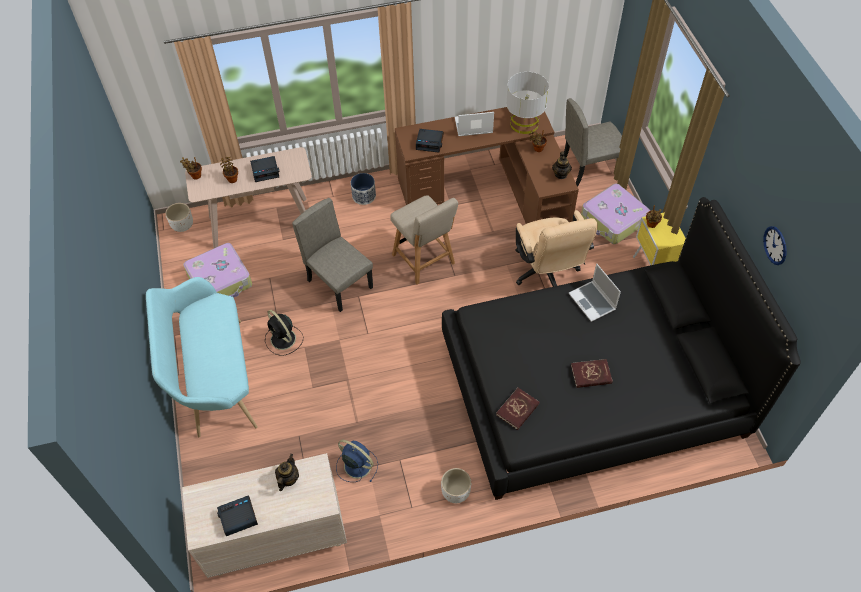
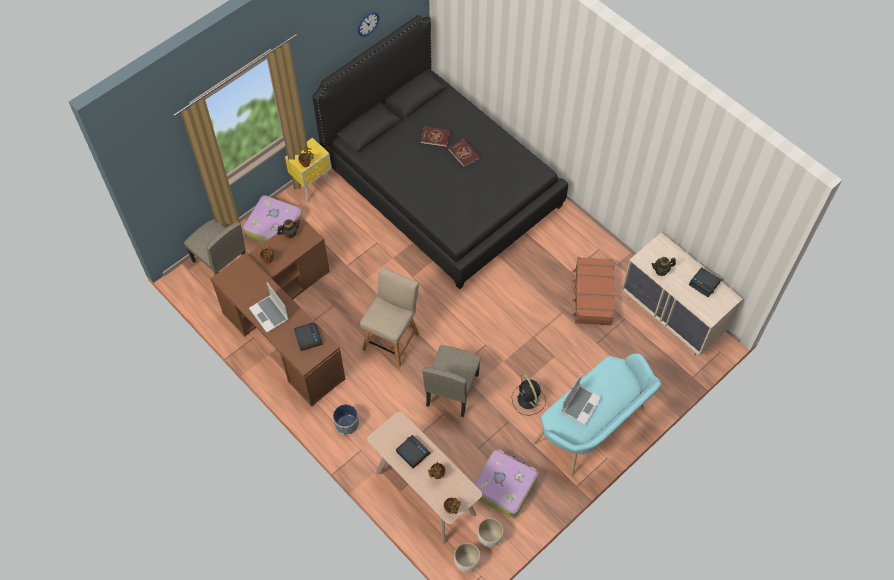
camera: 120 degrees left, 5 degrees up
(284, 340) = (528, 400): black fan -> black fan turned 135 degrees clockwise
(356, 465) = (592, 295): blue fan -> brown suitcase
(455, 492) = (571, 230): white planter -> white planter (490, 537)
(517, 409) = (517, 183): red book -> red book (435, 137)
(524, 123) = (246, 278): grey table lamp -> none
(547, 274) = (357, 250): beige office chair -> none
(593, 302) = (402, 174): laptop -> laptop (580, 404)

